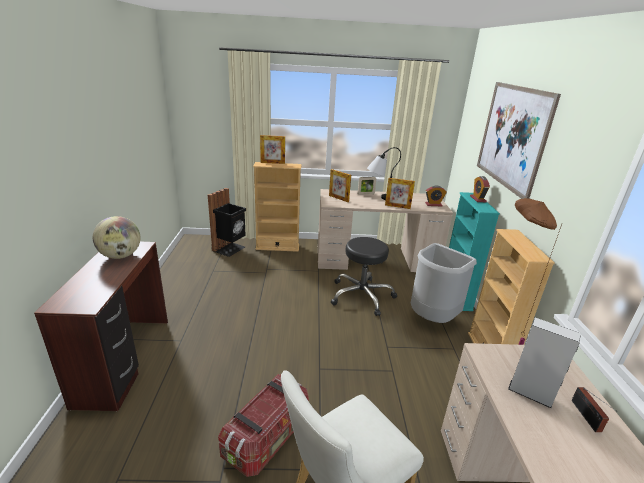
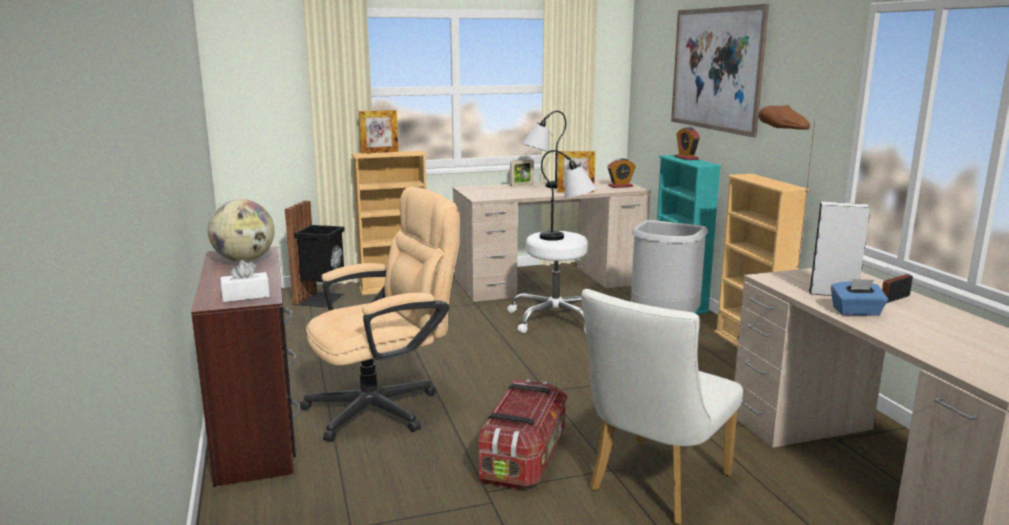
camera: 15 degrees left, 10 degrees down
(82, 300) = (246, 296): none -> white tissue box
(209, 358) = (385, 407): none -> beige office chair
(338, 198) = (488, 192): picture frame -> none
(361, 295) = (555, 319): black stool -> white stool
(373, 248) = (568, 239): none -> table lamp
(539, 433) = (856, 312): none -> blue tissue box
(586, 417) = (893, 298): radio -> radio turned 75 degrees clockwise

